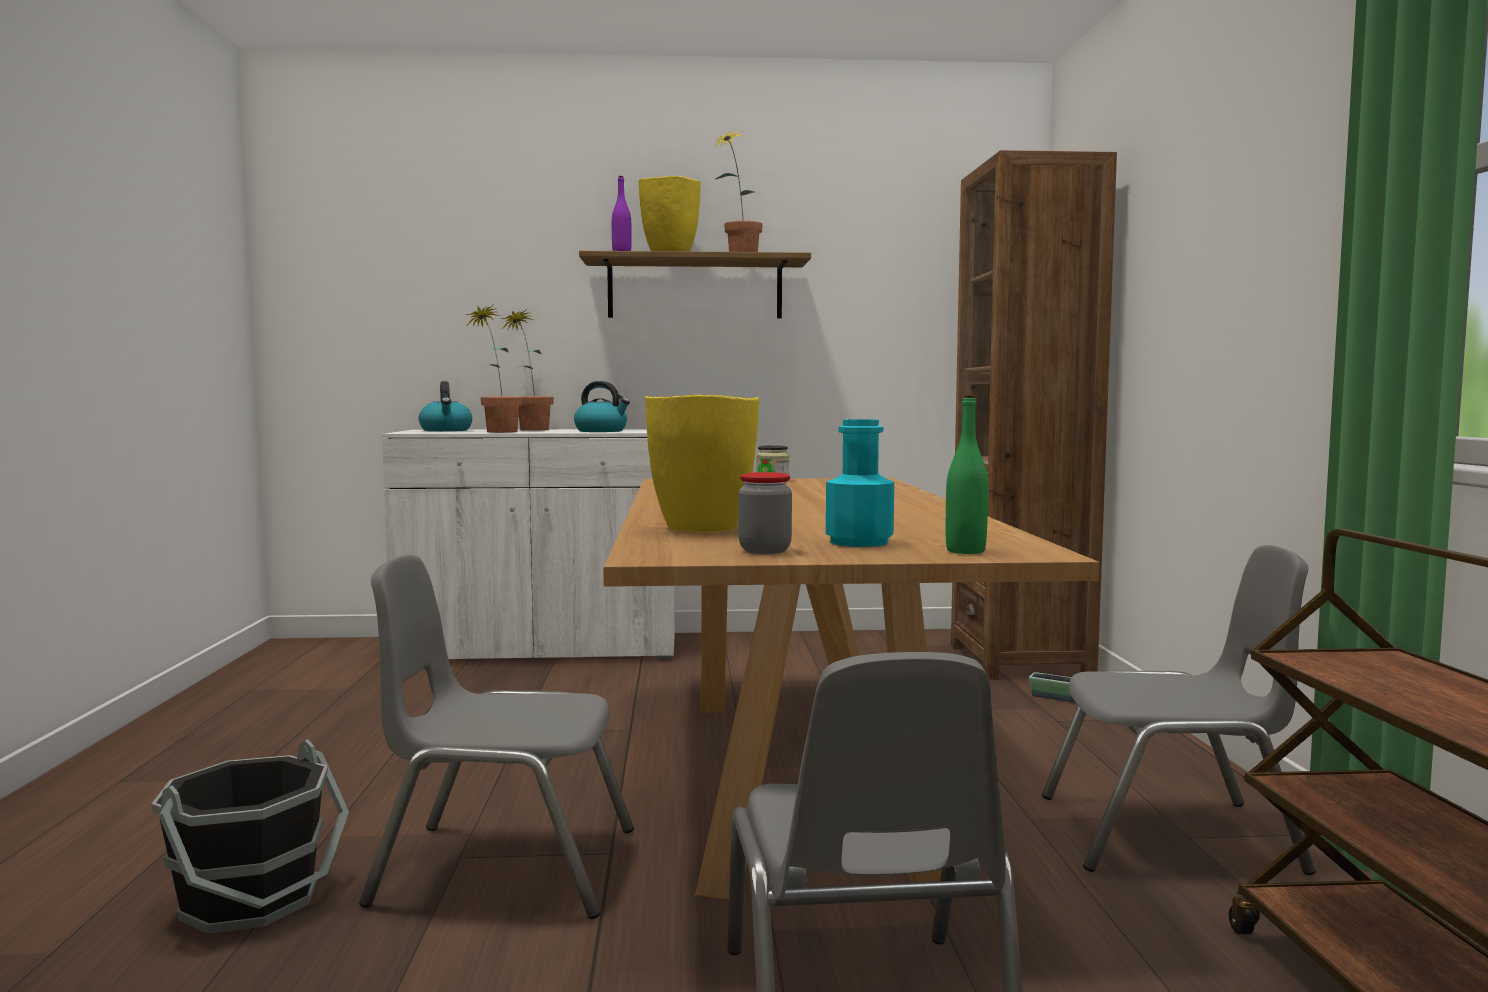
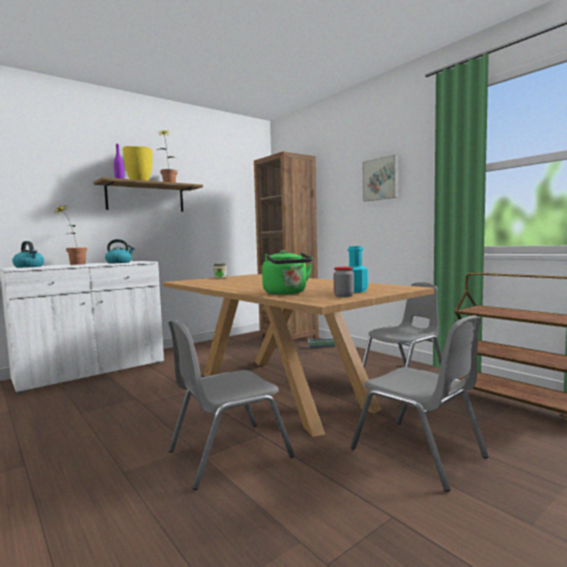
camera: 35 degrees left, 0 degrees up
(252, 900) = (134, 509): black bucket -> none
(497, 431) = (65, 265): potted plant -> none
(701, 528) = (286, 293): yellow vase -> green kettle
(965, 551) = (394, 289): green bottle -> none
(1248, 209) = (381, 179): none -> picture

